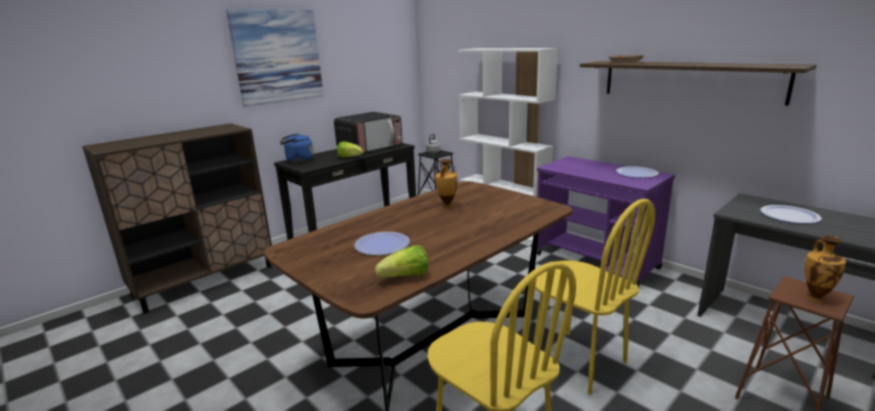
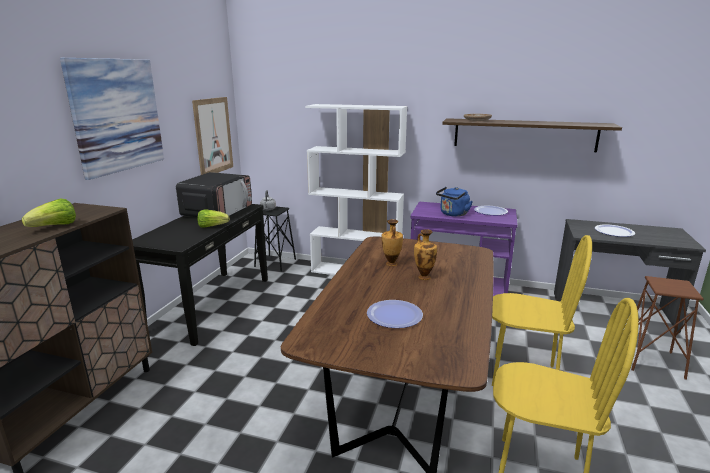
camera: 30 degrees left, 0 degrees up
(298, 160) = (152, 237): blue kettle -> blue kettle (453, 214)
(385, 79) = (213, 136): none -> picture
(406, 277) = (462, 341): lettuce -> lettuce (55, 227)
(815, 298) = (676, 287): vase -> vase (423, 277)

